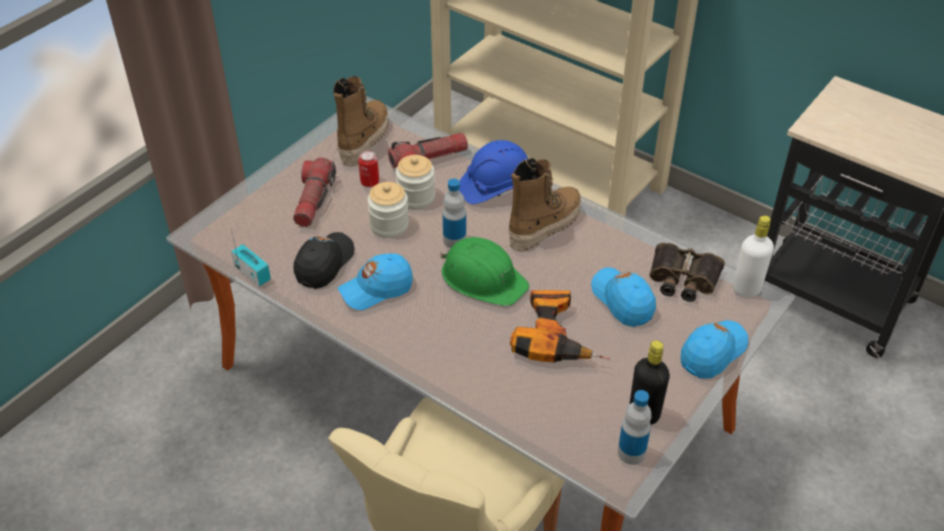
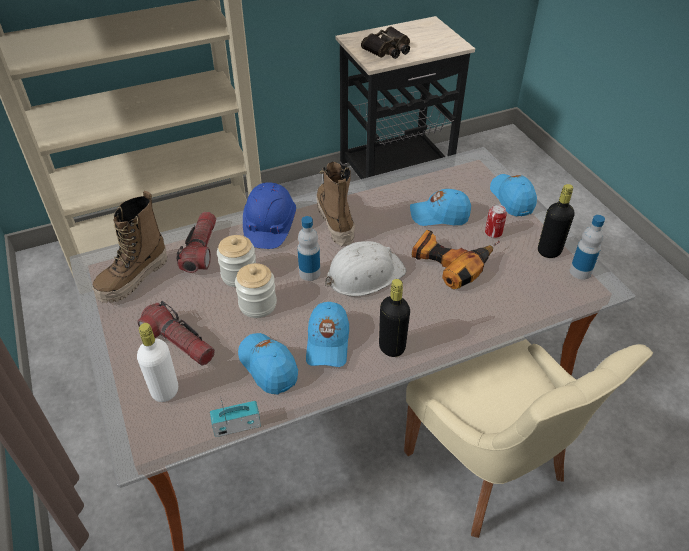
camera: 60 degrees left, 0 degrees up
(324, 264) = (268, 366): black cap -> blue cap
(363, 140) = (134, 279): boot -> boot turned 105 degrees counterclockwise
(369, 182) = (192, 296): can -> can (493, 233)
(401, 334) = (392, 347): none -> black bottle
(483, 278) = (364, 274): green hard hat -> white hard hat
(682, 279) = (438, 181): binoculars -> binoculars (388, 49)
(746, 289) = (466, 161): white bottle -> white bottle (165, 391)

